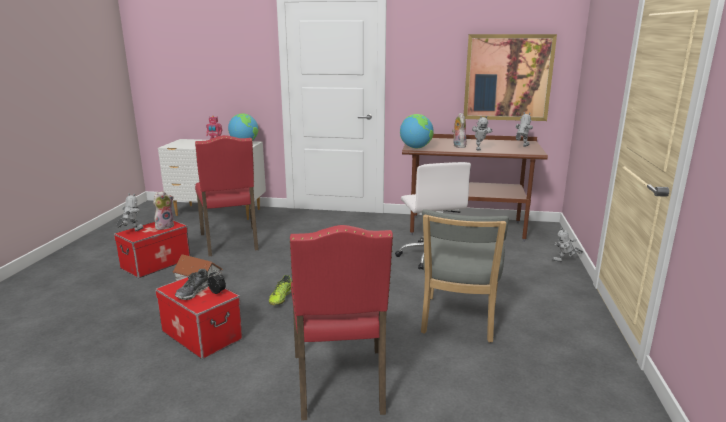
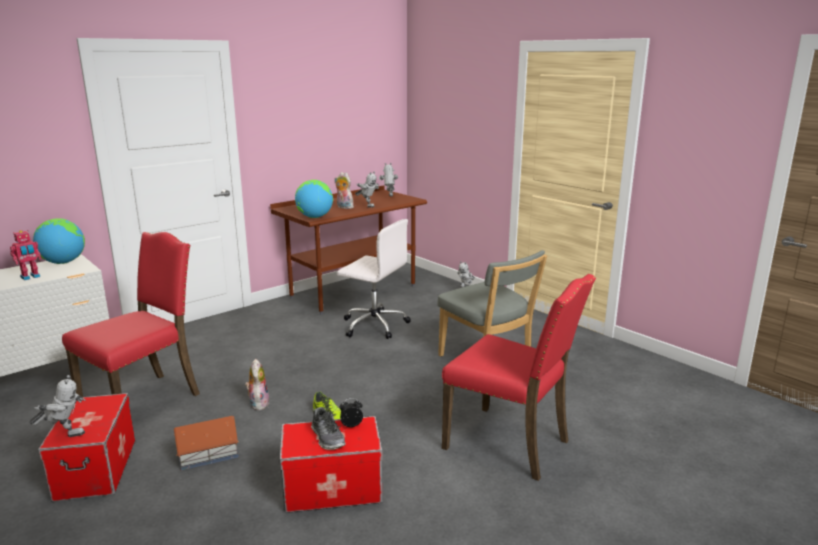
camera: 50 degrees left, 0 degrees up
(131, 232) = (64, 434): toy robot -> toy robot turned 105 degrees clockwise
(165, 226) = (99, 407): plush toy -> plush toy (258, 403)
(231, 242) = (144, 401): red chair -> red chair turned 75 degrees counterclockwise
(507, 77) = (354, 130): picture -> none

